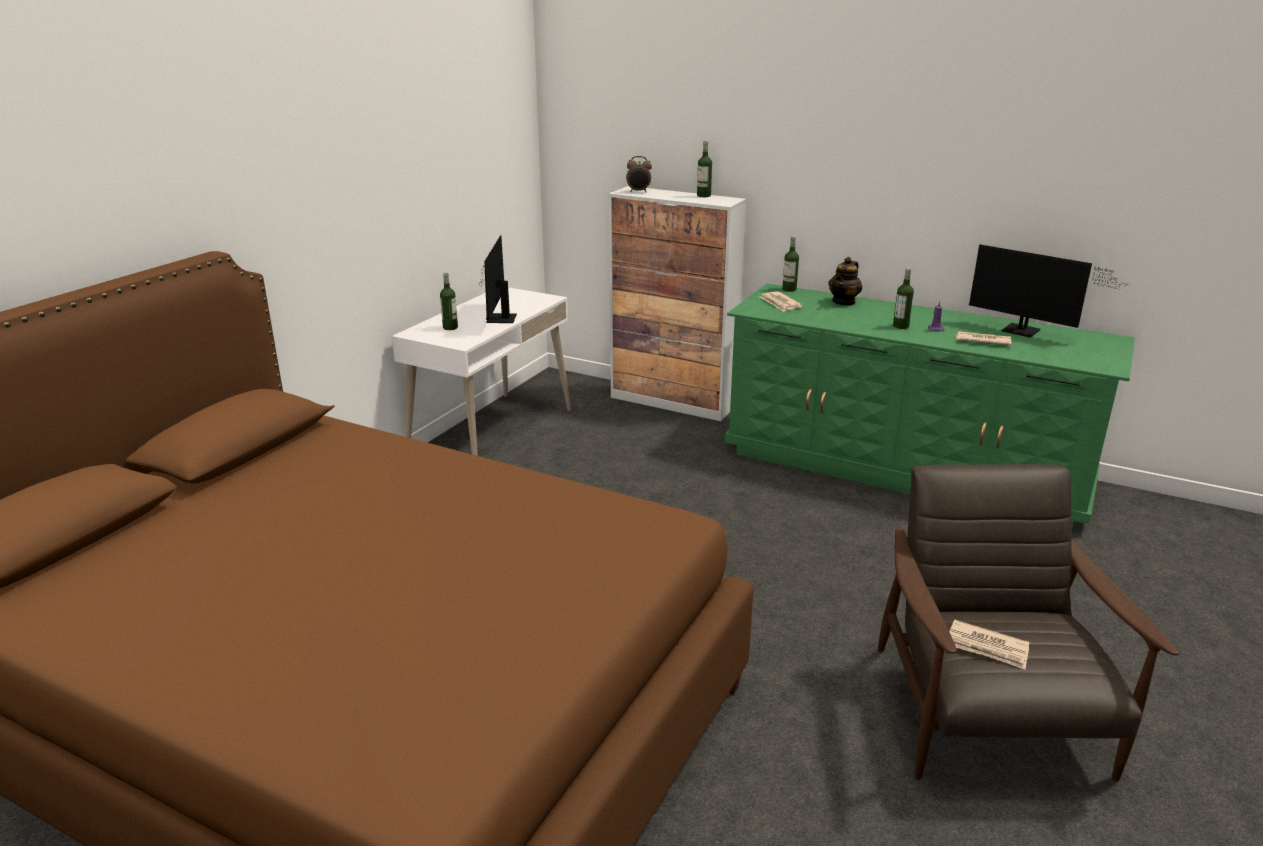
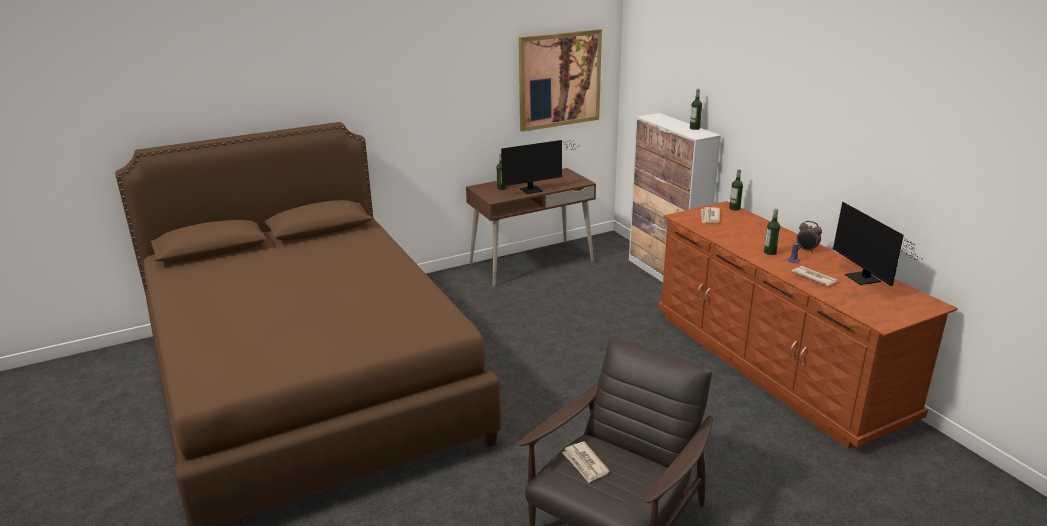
camera: 35 degrees right, 0 degrees up
(481, 155) = (559, 79): none -> picture
(492, 433) = (531, 263): white desk -> brown desk
(499, 320) = (534, 189): monitor -> monitor turned 150 degrees counterclockwise
(638, 191) = (657, 118): alarm clock -> alarm clock (806, 250)
(844, 302) = (759, 226): teapot -> none
(903, 468) = (774, 364): green dresser -> brown dresser

